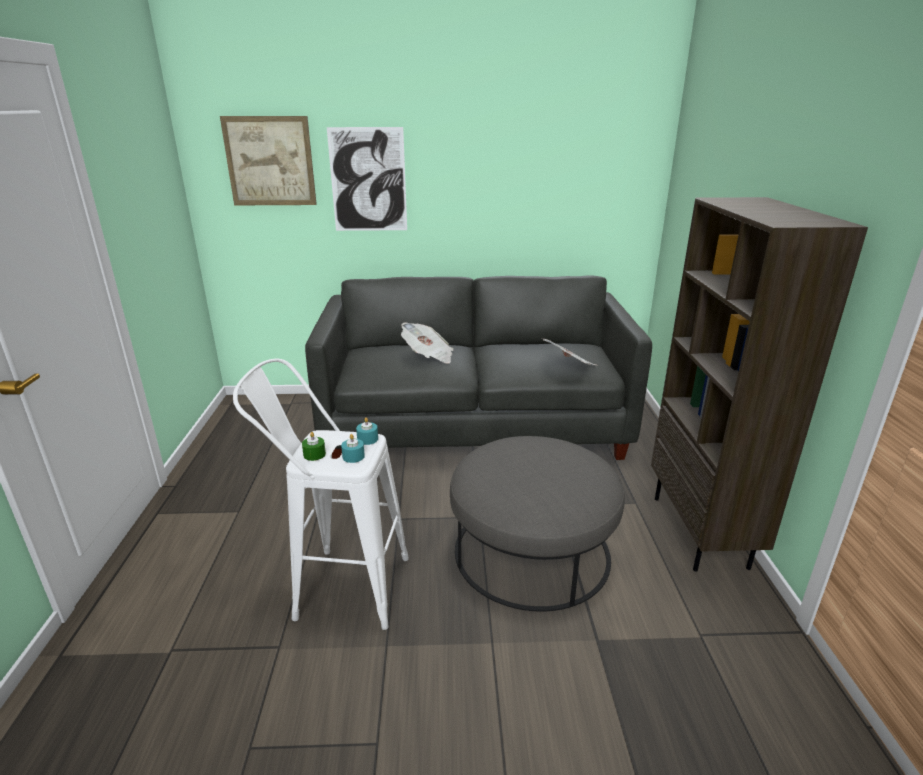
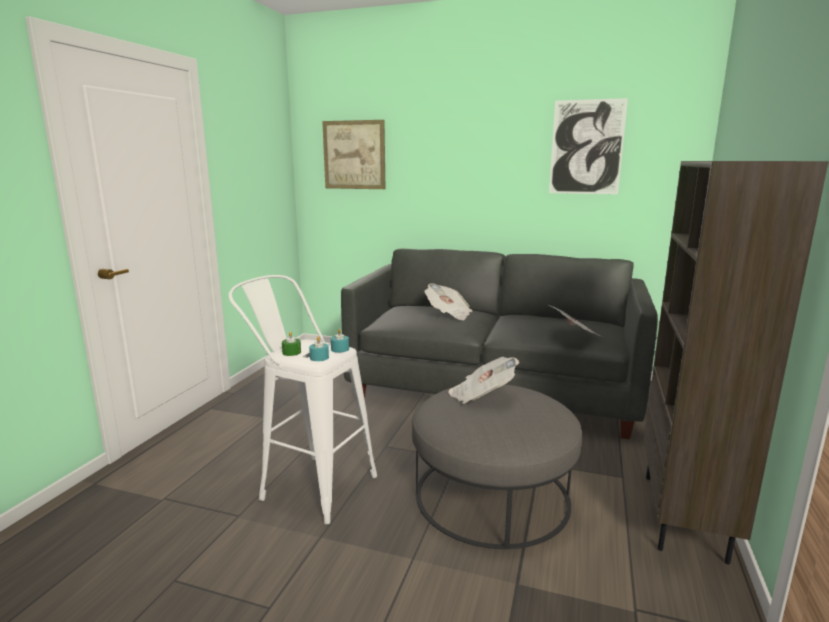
camera: 20 degrees right, 10 degrees down
(368, 180) = (427, 170): picture -> picture (586, 147)
(515, 457) = (481, 396): none -> newspaper

